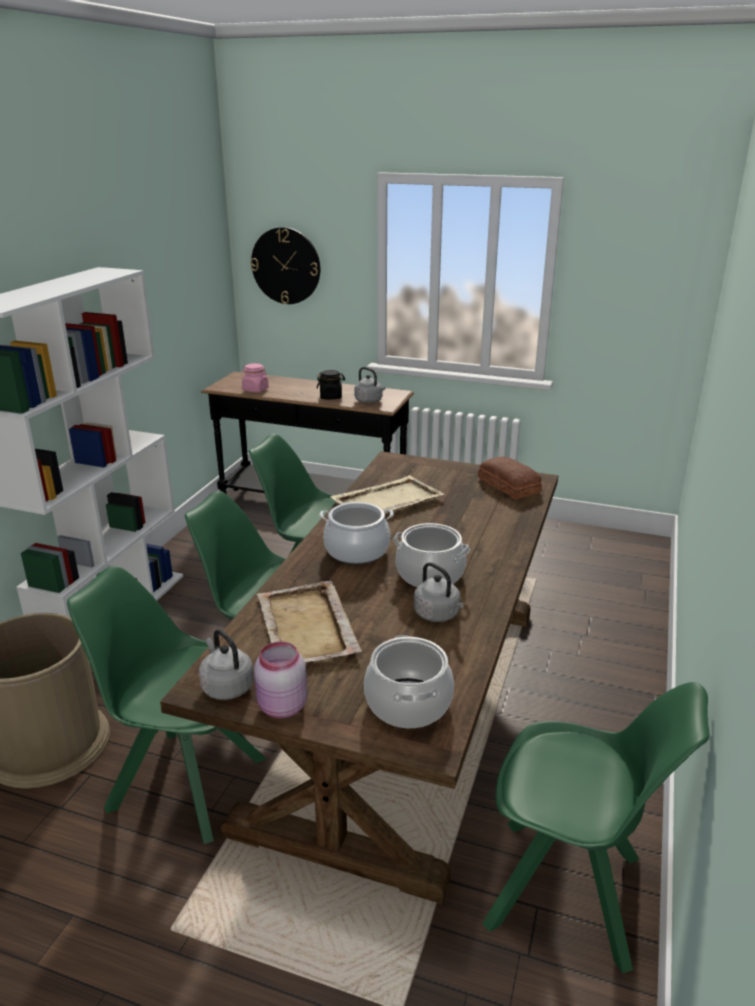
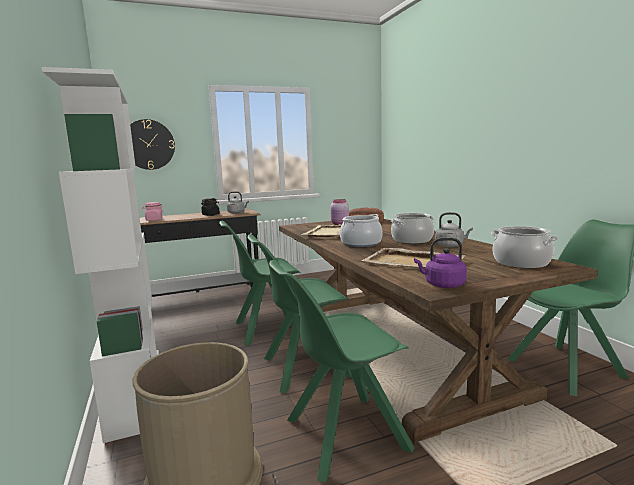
camera: 40 degrees left, 15 degrees down
(226, 686) = (442, 285): grey kettle -> purple kettle
(281, 707) = (486, 280): pink jar -> pink jar (339, 224)

